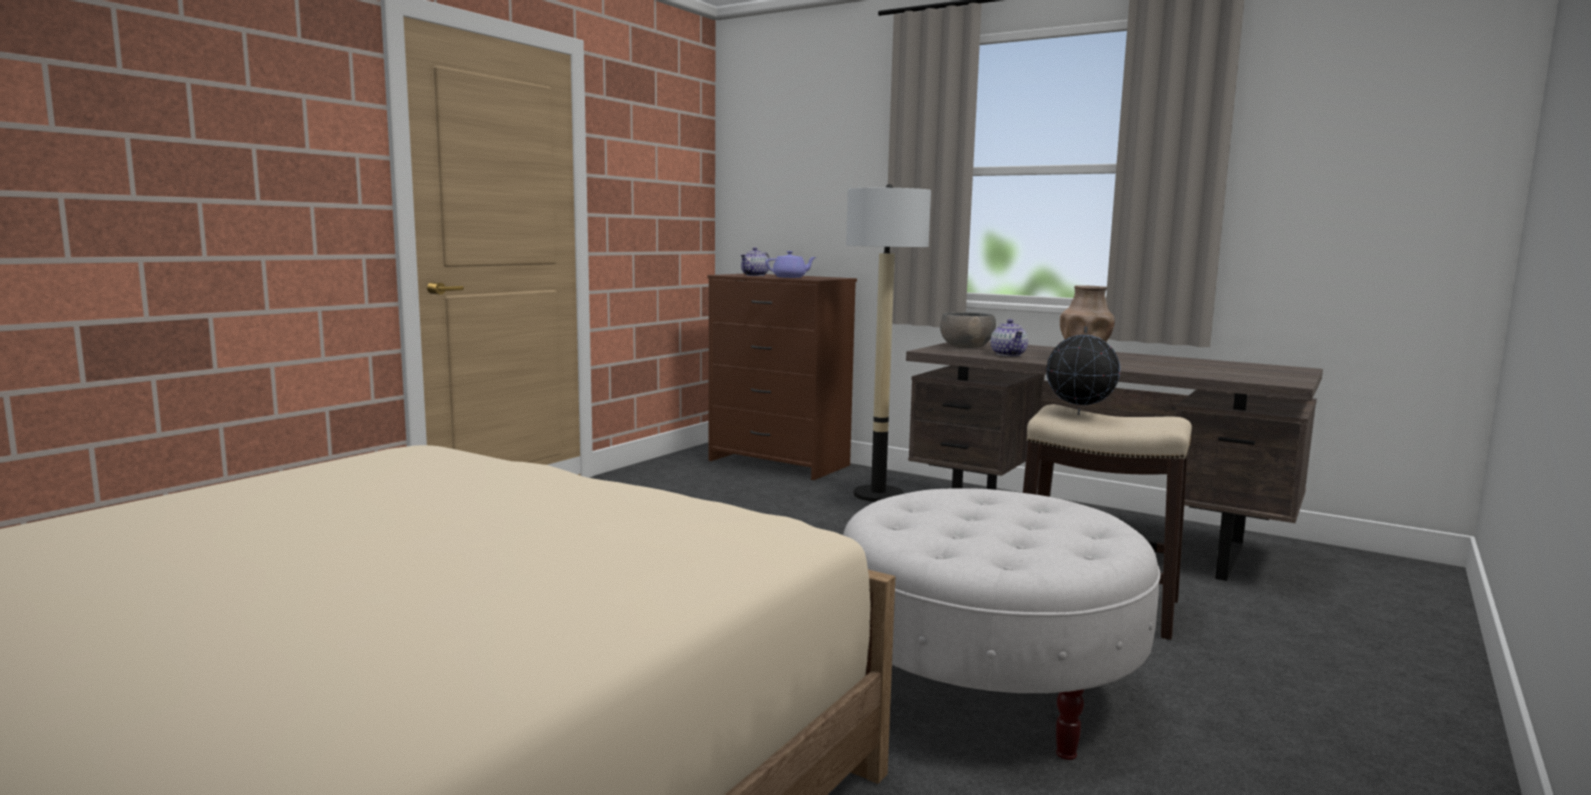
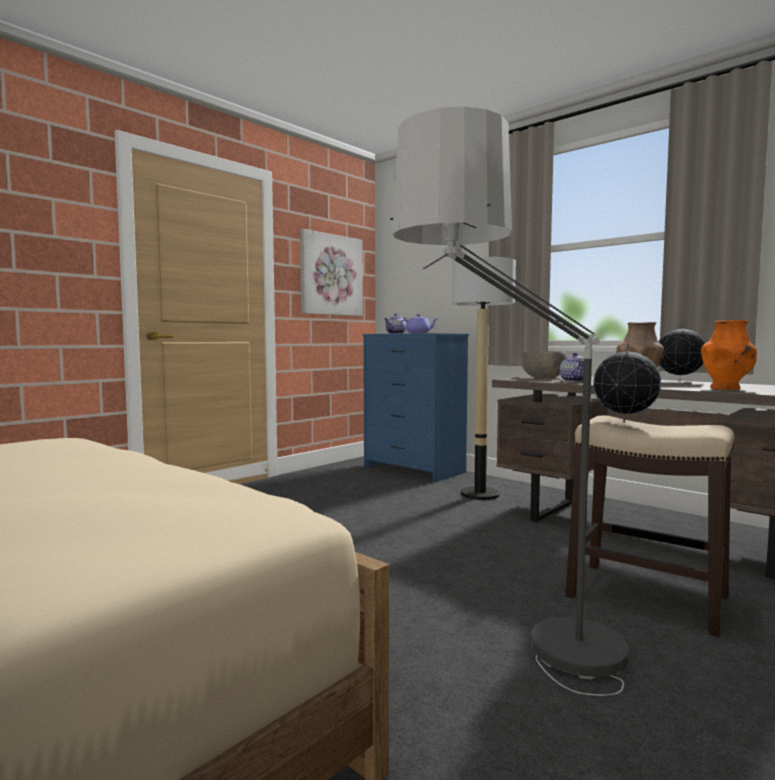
camera: 10 degrees right, 5 degrees down
(659, 188) = (330, 275): none -> picture
(778, 463) = (413, 470): brown dresser -> blue dresser
(985, 687) = (521, 675): white ottoman -> floor lamp
(1128, 355) = (679, 381): none -> globe
(1182, 369) = (726, 388): none -> orange vase

